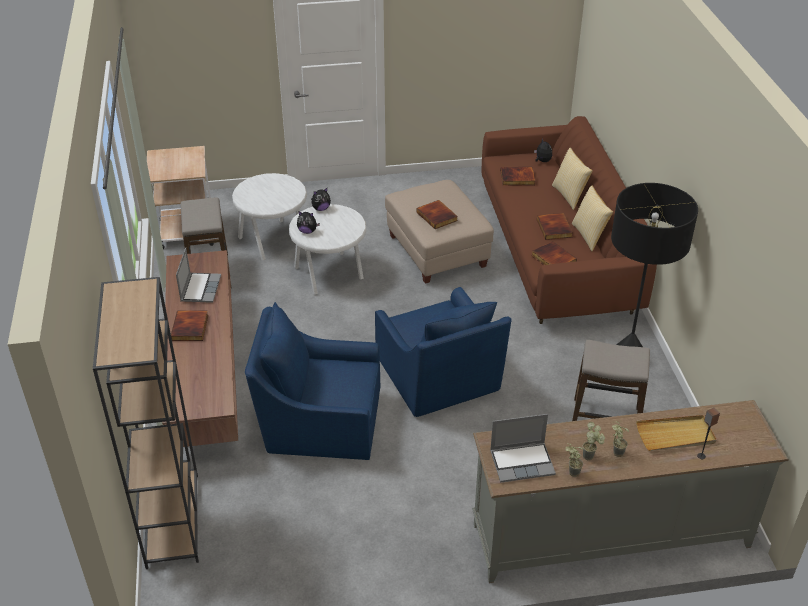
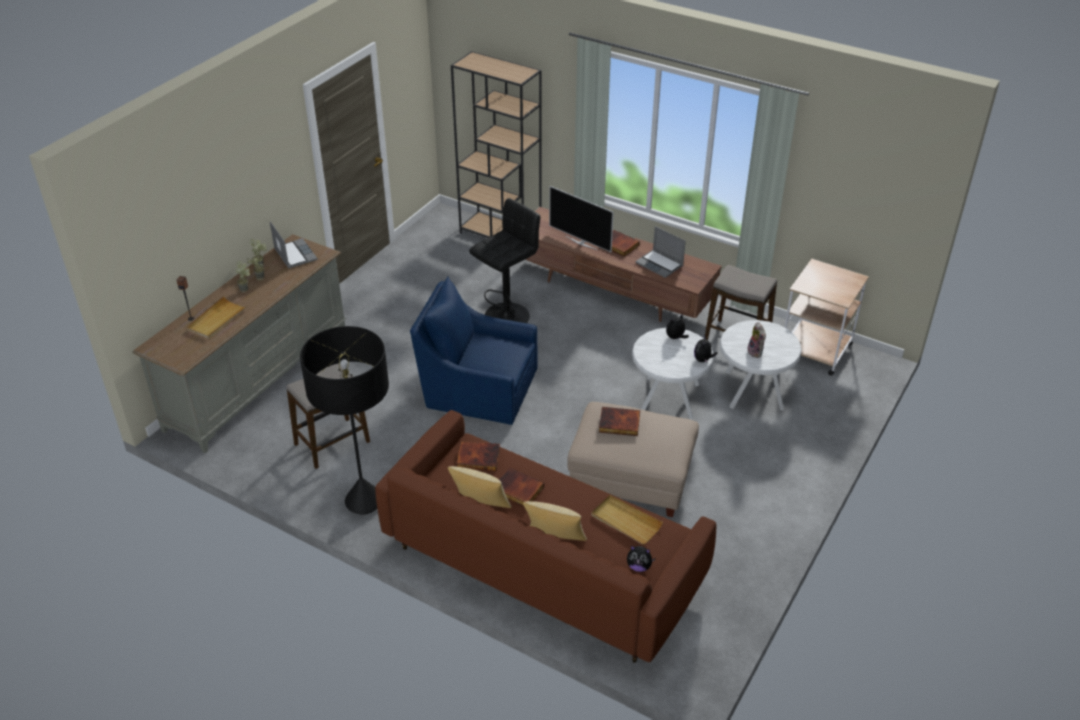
camera: 130 degrees right, 0 degrees up
(209, 353) = (581, 242): none -> television
(283, 191) = (756, 352): none -> plush toy
(319, 421) = (507, 316): blue armchair -> black stool
(517, 178) = (625, 521): book -> beige tray
(522, 462) = (294, 254): laptop -> laptop turned 120 degrees clockwise

